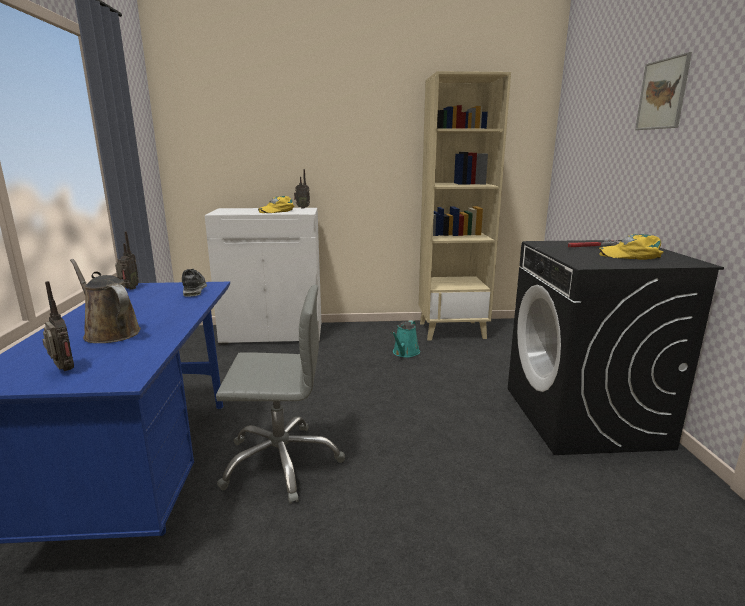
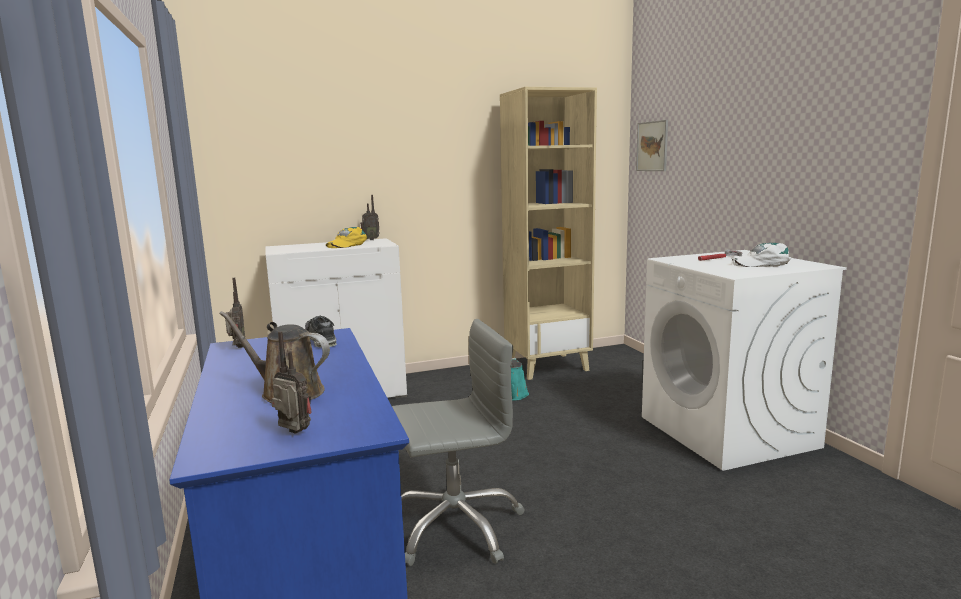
camera: 15 degrees left, 5 degrees down
(584, 417) = (728, 432): black washing machine -> white washing machine
(631, 255) = (761, 264): yellow cap -> white cap
(662, 94) = (756, 112): picture -> picture (652, 146)

